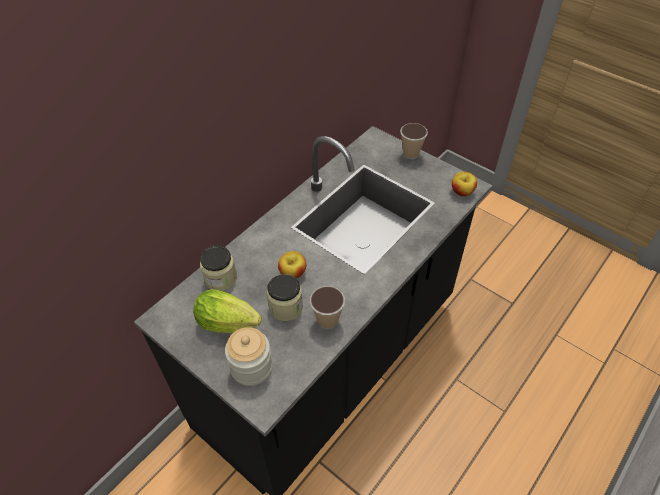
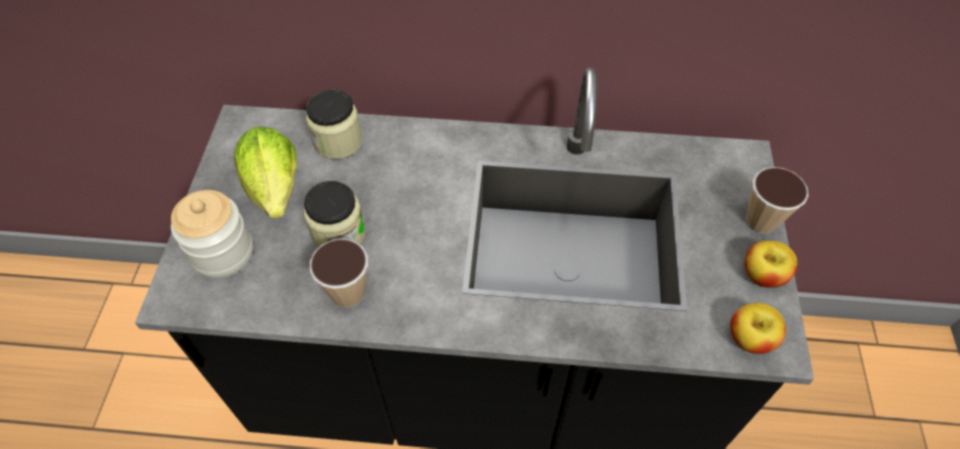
camera: 55 degrees right, 5 degrees up
(293, 273) = (401, 208): apple -> apple (763, 275)

